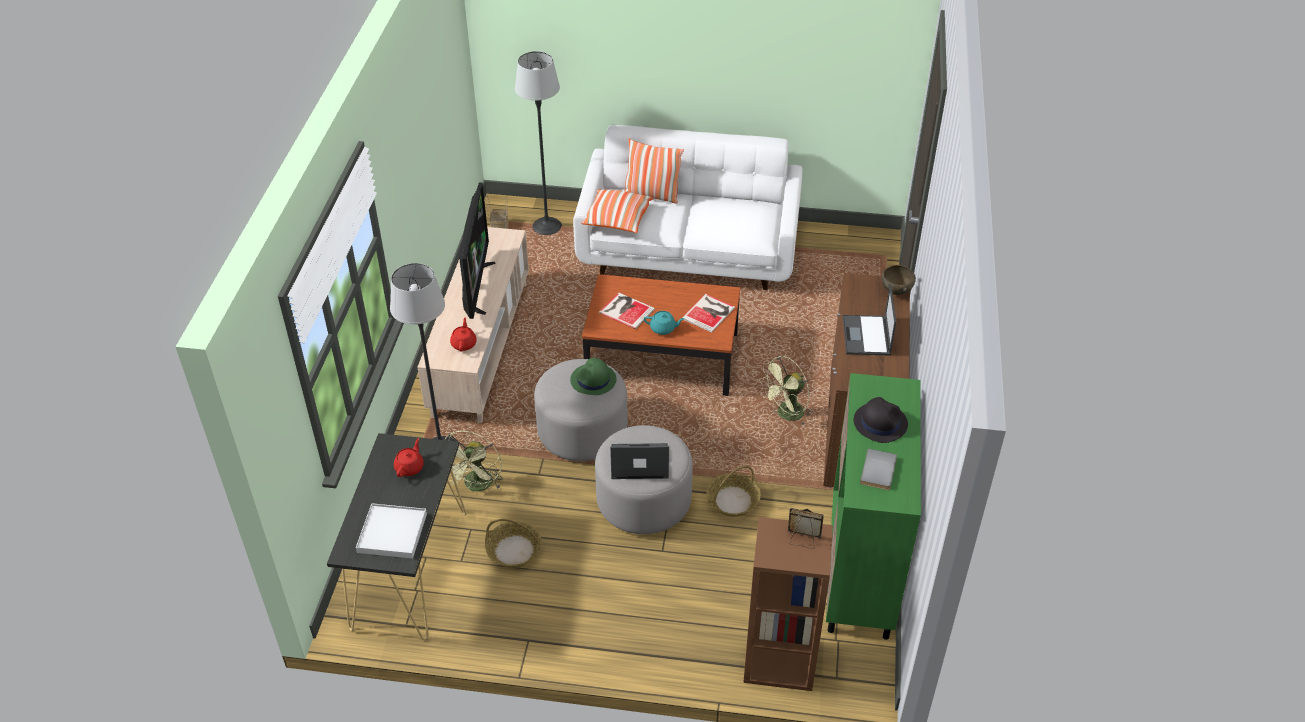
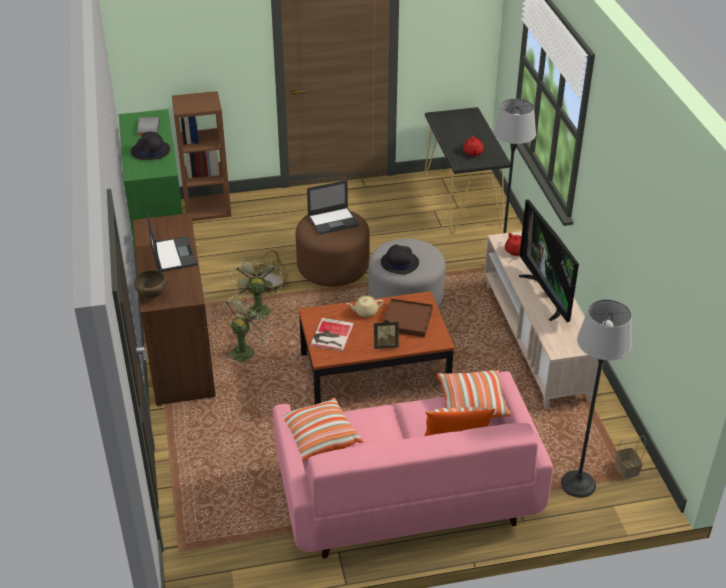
camera: 160 degrees right, 5 degrees down
(392, 533) = (453, 124): white tray -> none
(477, 486) = (456, 249): green fan -> green fan (257, 309)
(513, 550) = (404, 222): basket -> none
(593, 380) = (399, 262): green hat -> black hat
(626, 310) = (407, 320): book -> brown tray
(643, 501) = (333, 267): grey ottoman -> brown ottoman
(663, 328) = (365, 312): turquoise teapot -> beige teapot
(689, 251) = (406, 495): white sofa -> pink sofa
(761, 224) = (318, 438): none -> pillow
(803, 540) = (191, 105): picture frame -> picture frame (385, 345)

